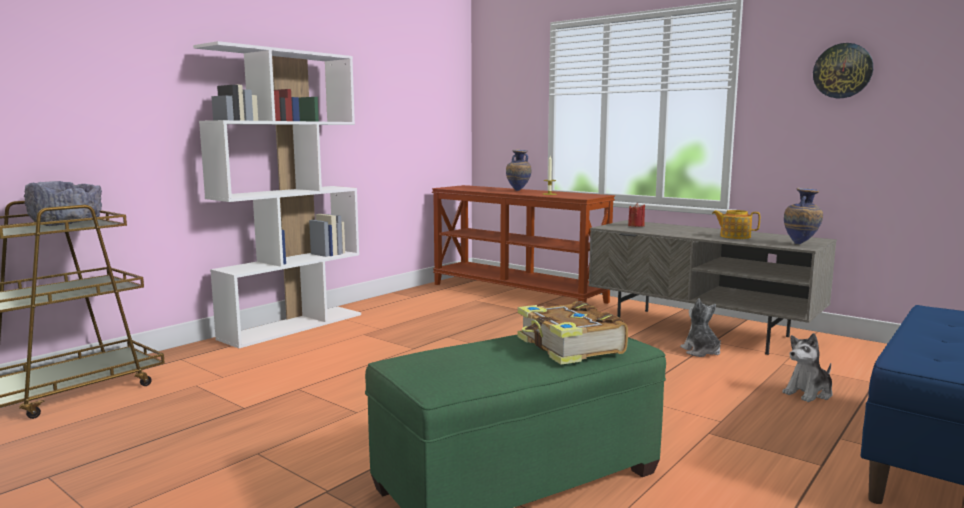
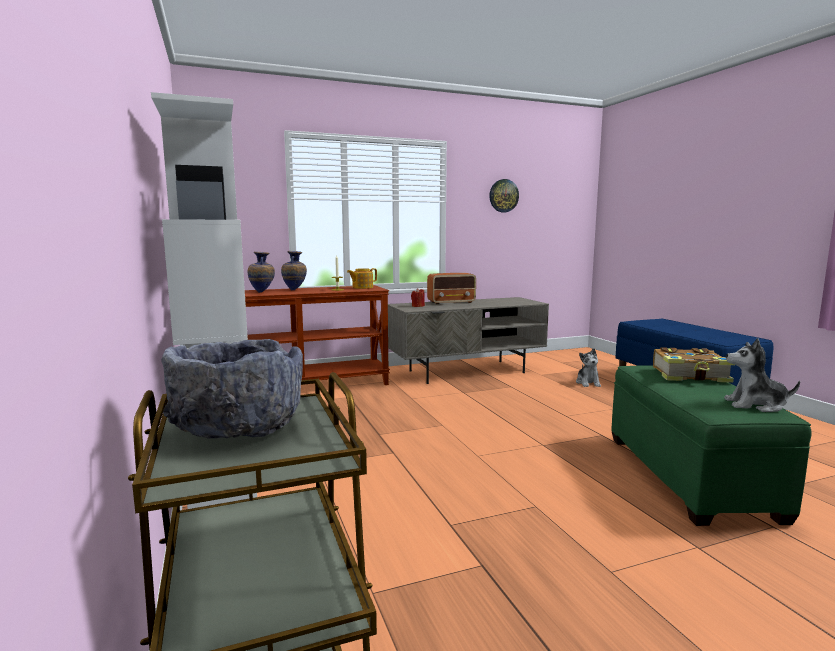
camera: 60 degrees left, 0 degrees up
(696, 229) = (452, 302): none -> radio
(701, 352) = (505, 382): plush toy -> plush toy (755, 405)
(734, 236) = (489, 303): teapot -> teapot (362, 287)
(801, 244) = (529, 301): vase -> vase (262, 292)

